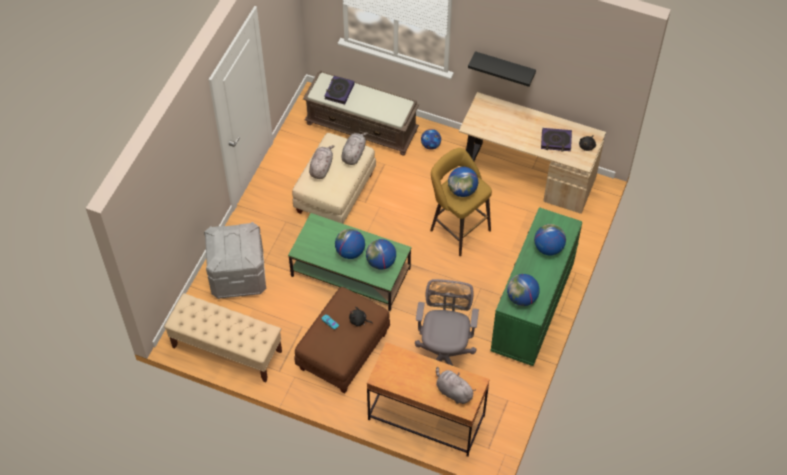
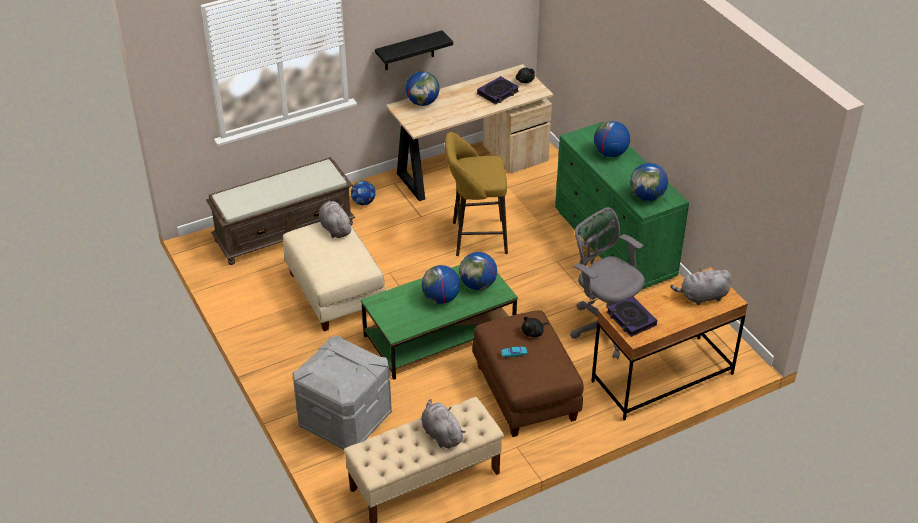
camera: 50 degrees left, 15 degrees down
(321, 167) = (322, 257): grey plush toy -> grey plush toy (441, 434)
(339, 91) = (251, 196): book -> book (631, 319)
(462, 190) = (482, 171): globe -> globe (423, 102)

